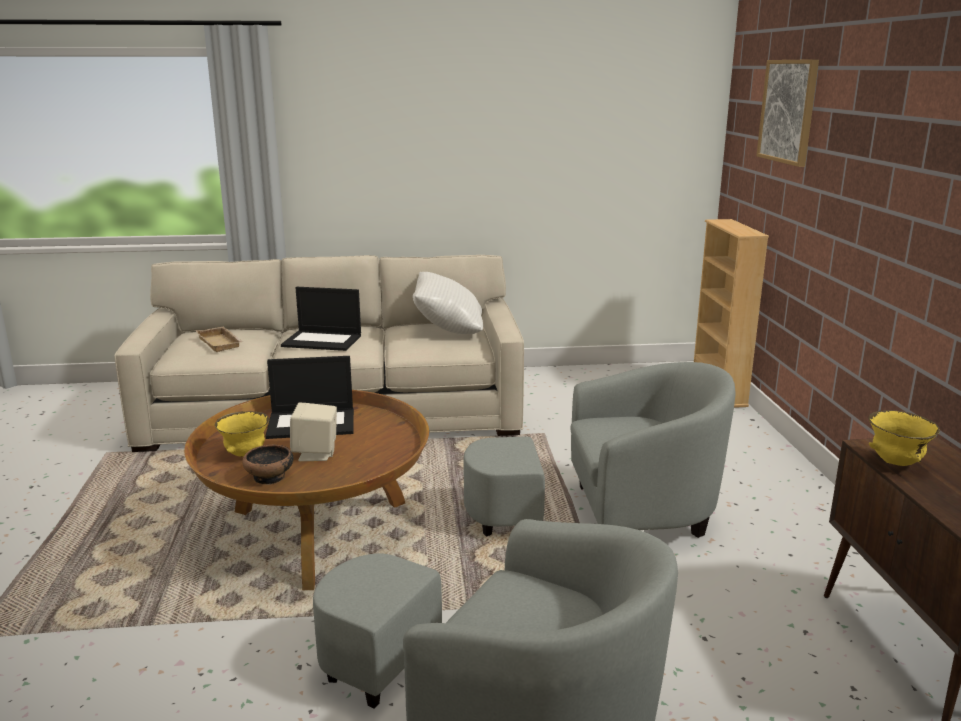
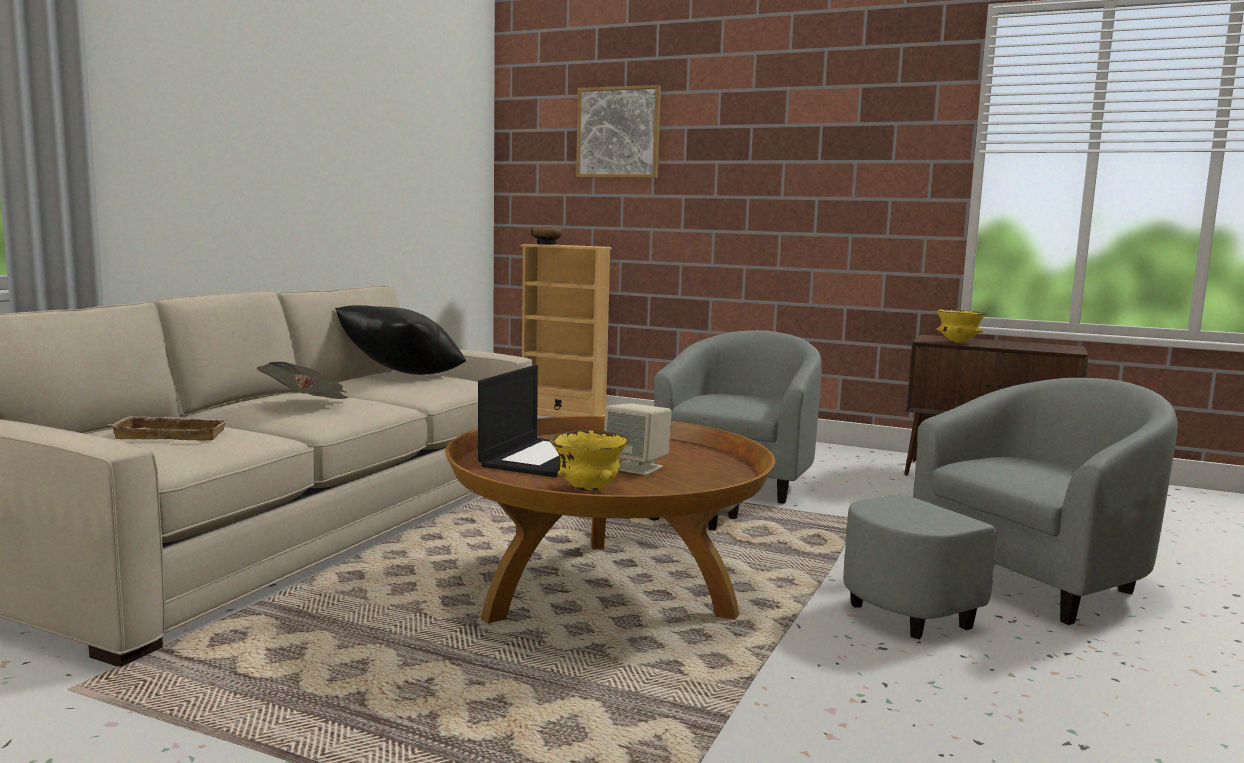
camera: 60 degrees left, 10 degrees down
(270, 477) = (674, 489): bowl -> bowl (546, 244)
(323, 341) = (308, 405): laptop -> newspaper
(448, 330) = (402, 376): white pillow -> black pillow

